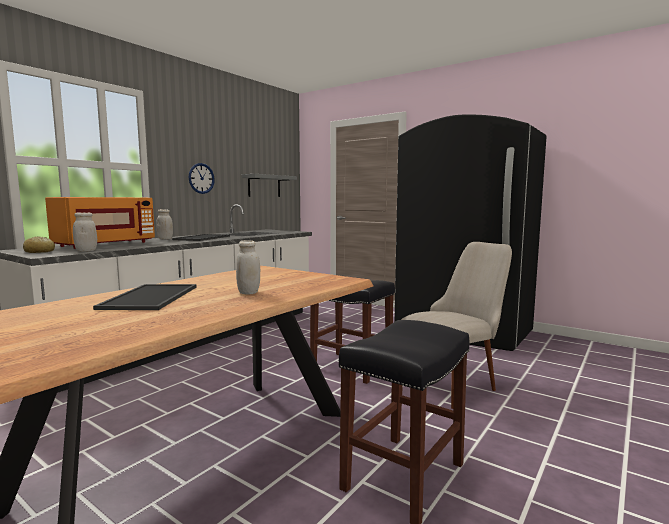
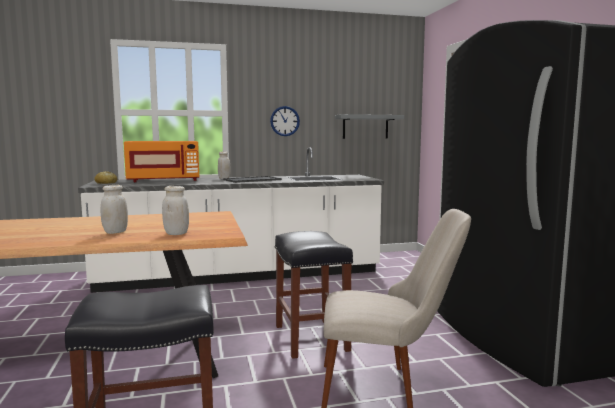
camera: 40 degrees right, 0 degrees up
(86, 251) = (128, 184): white jar -> white jar (176, 233)
(152, 297) = (61, 225): tray -> none

